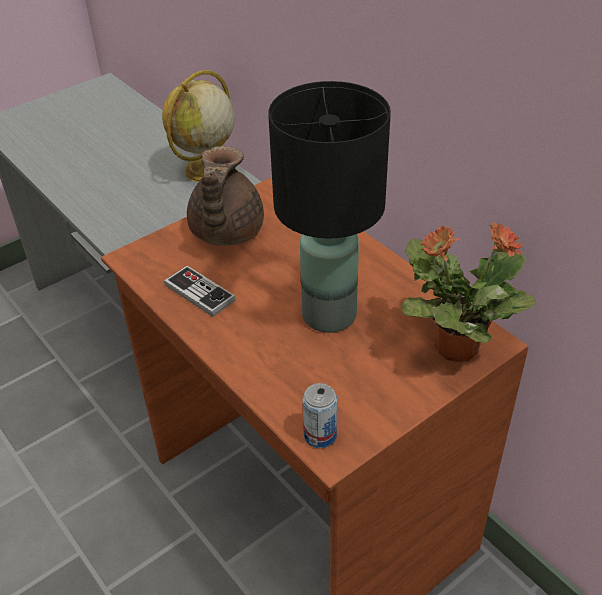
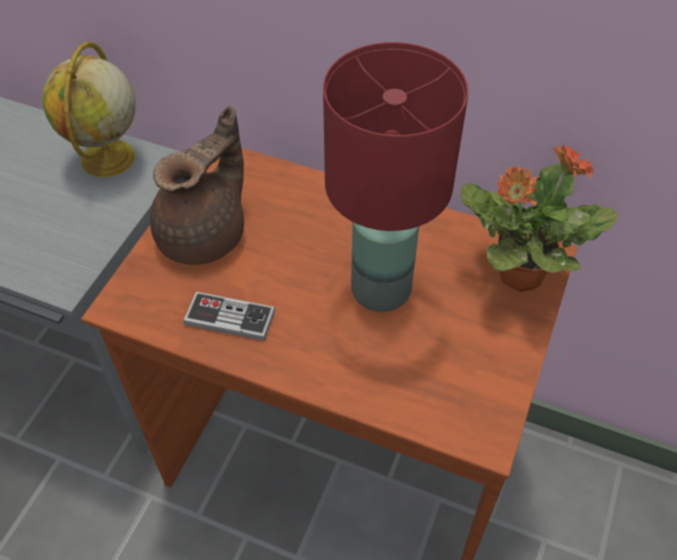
camera: 30 degrees left, 10 degrees up
(225, 233) = (206, 234): brown teapot -> brown teapot turned 120 degrees counterclockwise
(320, 435) = (464, 426): can -> none
(328, 314) = (379, 288): black table lamp -> red table lamp

